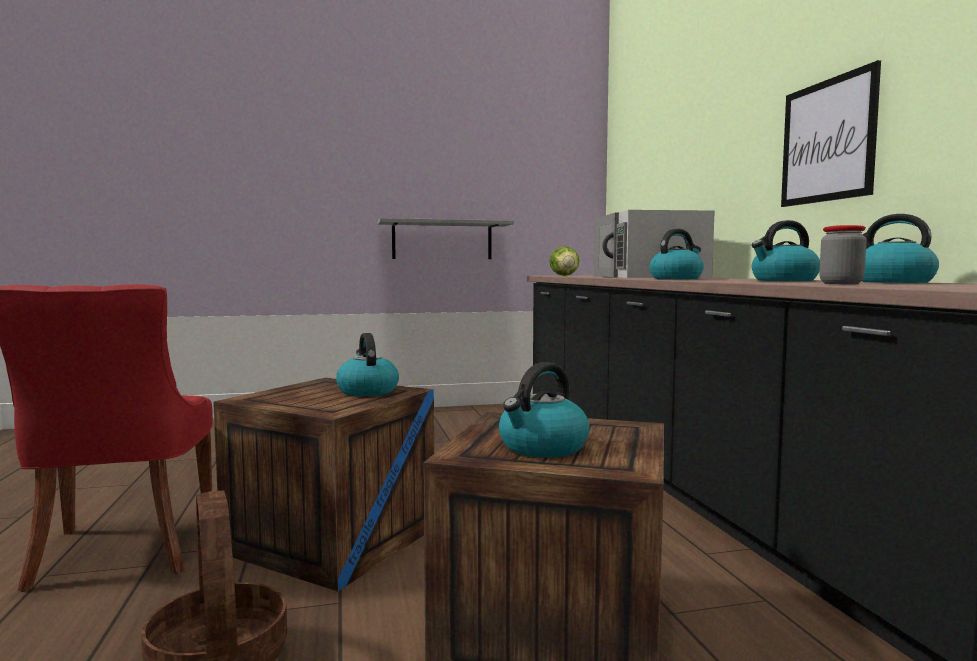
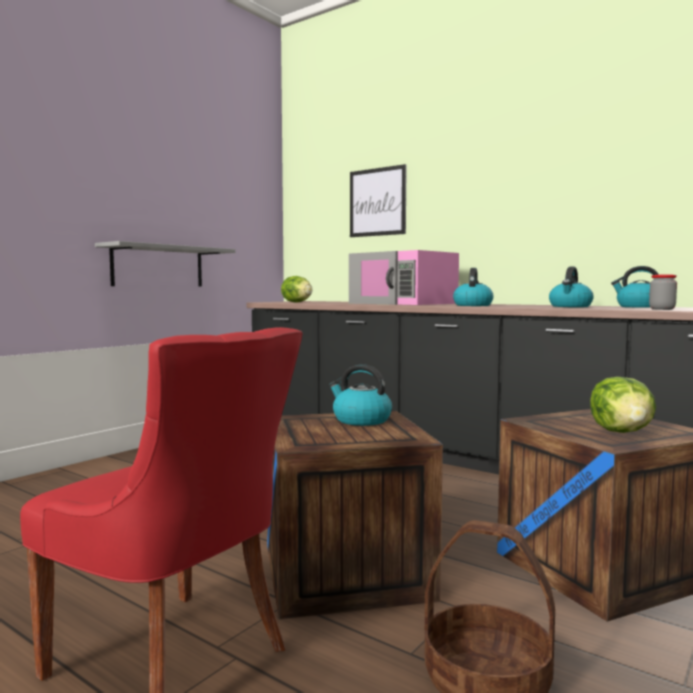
camera: 40 degrees left, 0 degrees up
(542, 448) = (622, 432): kettle -> lettuce
(649, 277) = (403, 303): white microwave -> pink microwave
(827, 141) = (550, 212): picture -> picture (377, 202)

